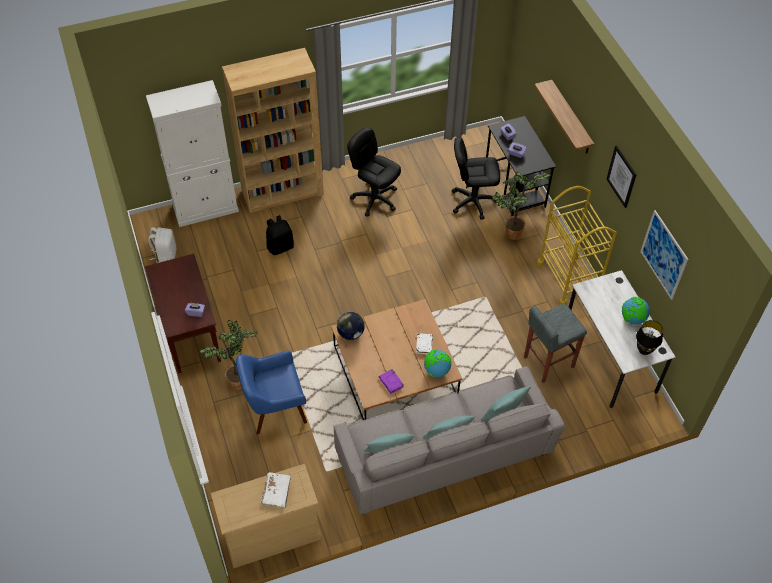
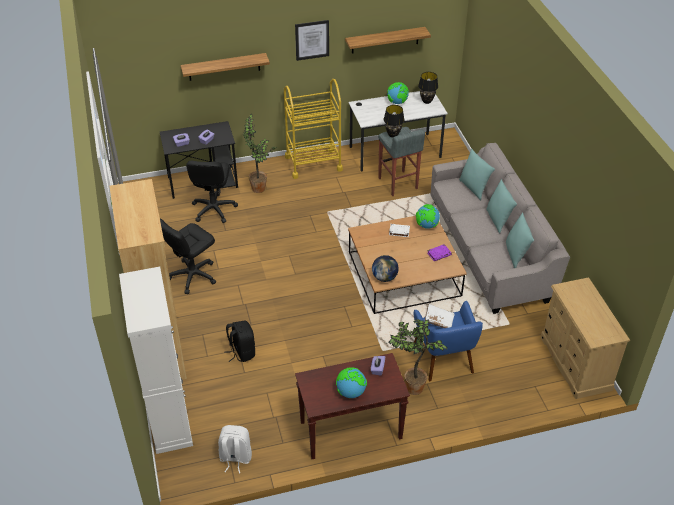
camera: 85 degrees left, 10 degrees down
(170, 294) = (351, 392): none -> globe
(277, 492) = (583, 302): white book -> white book (439, 320)
(564, 317) = (393, 135): none -> black table lamp
(664, 255) = (385, 40): picture -> shelf

